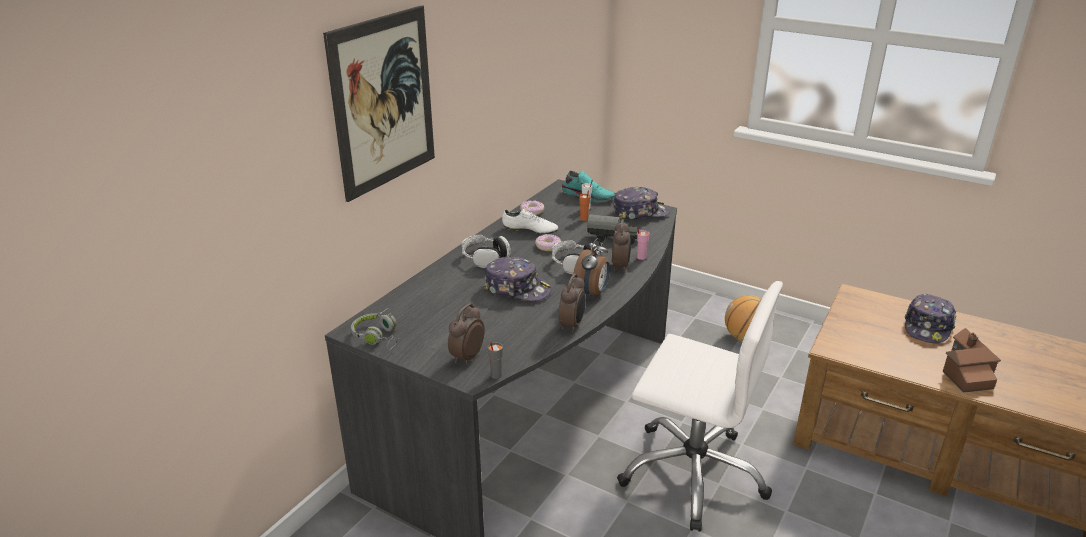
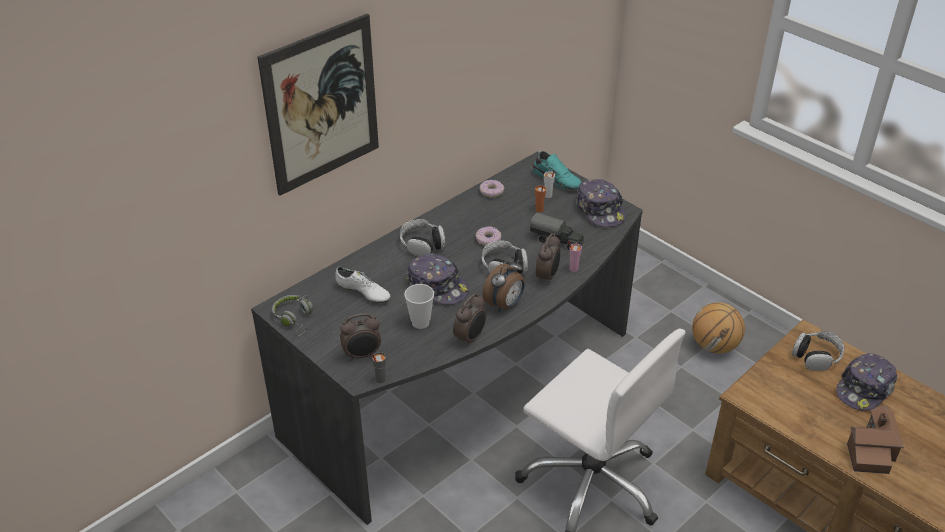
camera: 15 degrees right, 10 degrees up
(466, 357) = (362, 355): alarm clock -> alarm clock turned 150 degrees counterclockwise
(514, 320) = (420, 323): none -> cup
(530, 231) = (479, 217): white shoe -> white shoe (363, 293)
(640, 212) = (600, 210): cap -> cap turned 60 degrees clockwise
(871, 309) = (816, 356): none -> headphones

